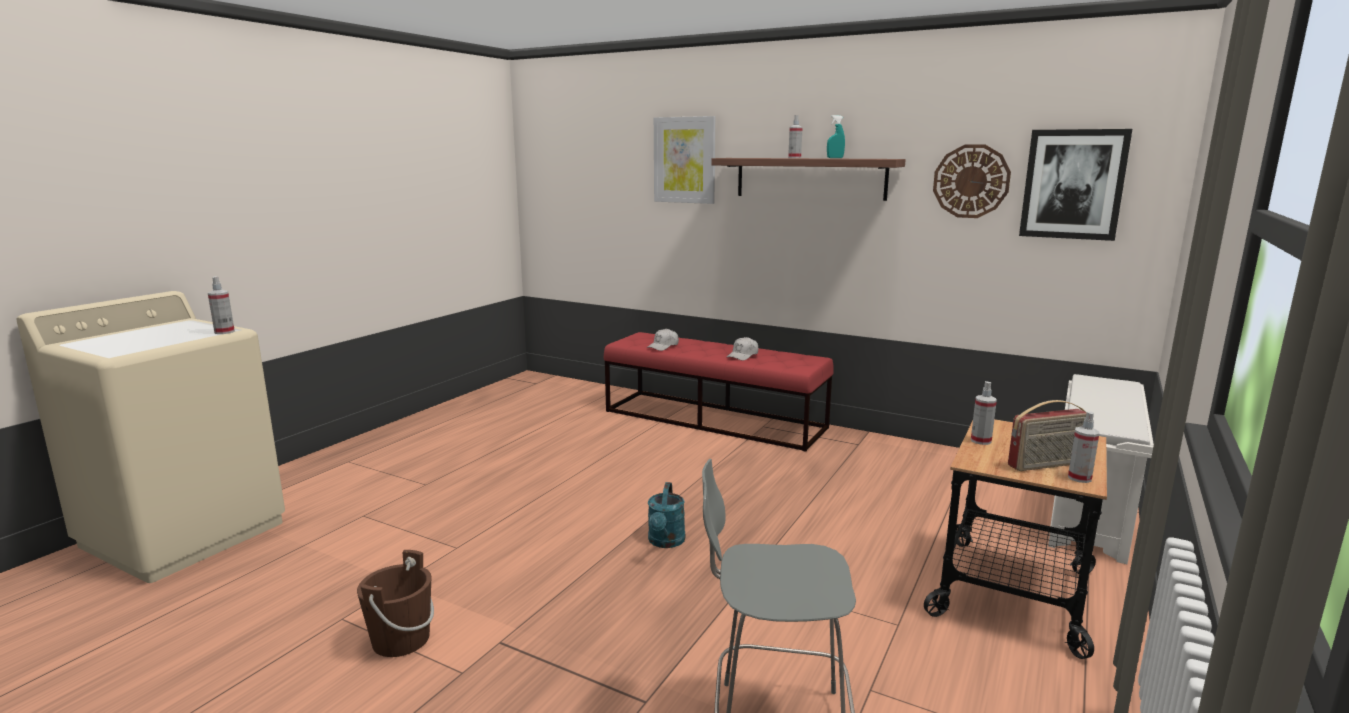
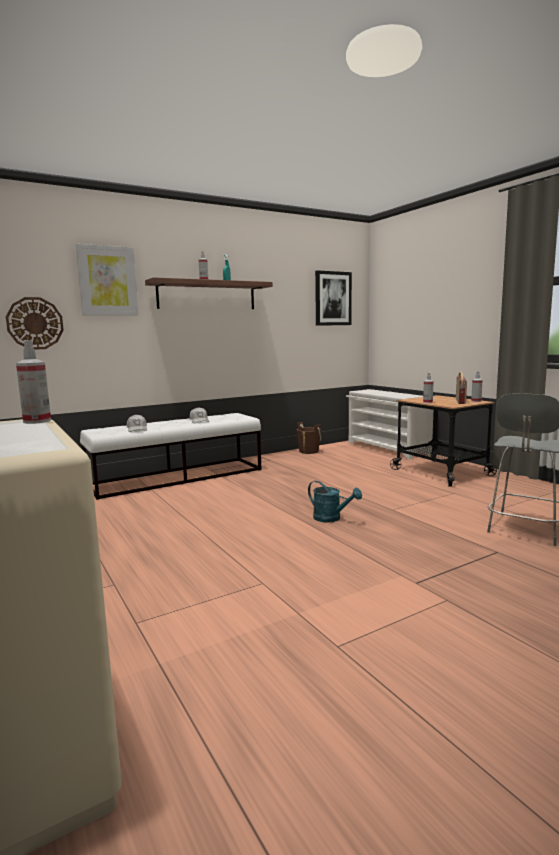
camera: 60 degrees left, 5 degrees down
(401, 639) = (390, 619): brown bucket -> brown bucket (308, 451)
(714, 419) = (177, 477): red bench -> white bench
(971, 181) = (293, 297): wall clock -> wall clock (35, 323)

